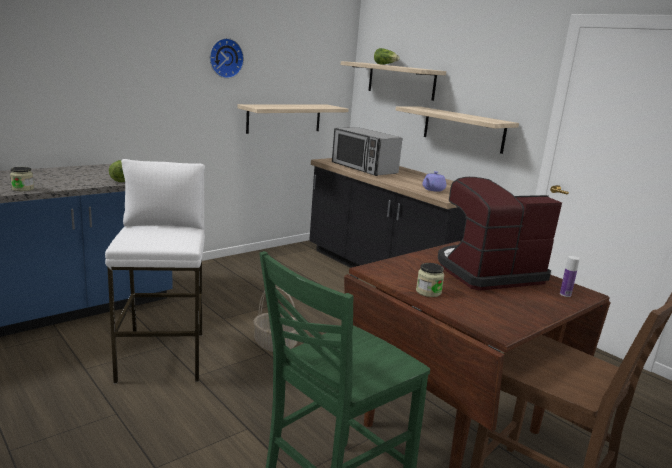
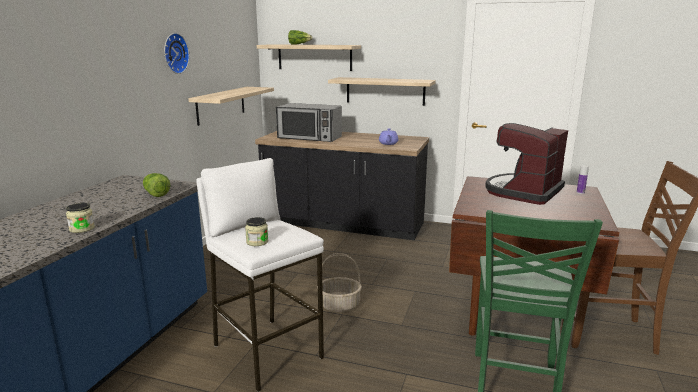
camera: 30 degrees left, 0 degrees up
(428, 292) = (524, 214): jar -> jar (257, 242)

